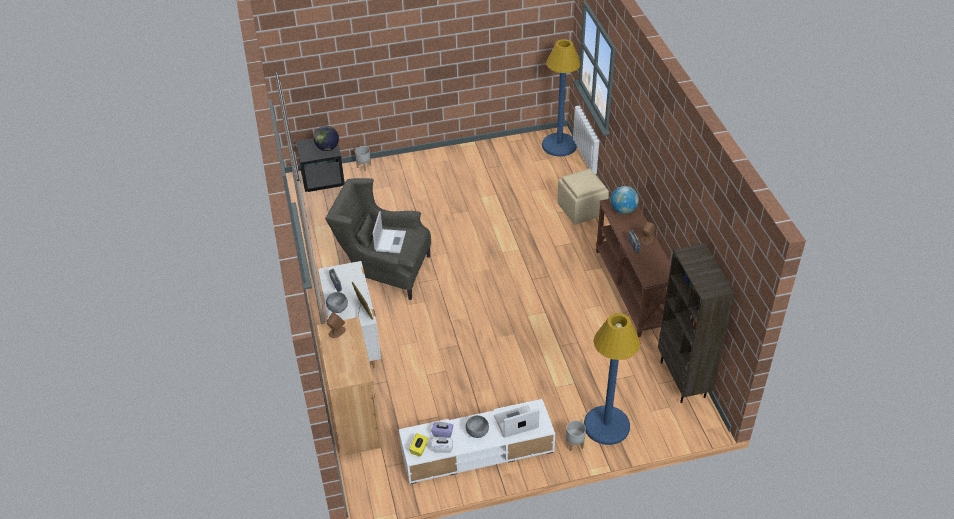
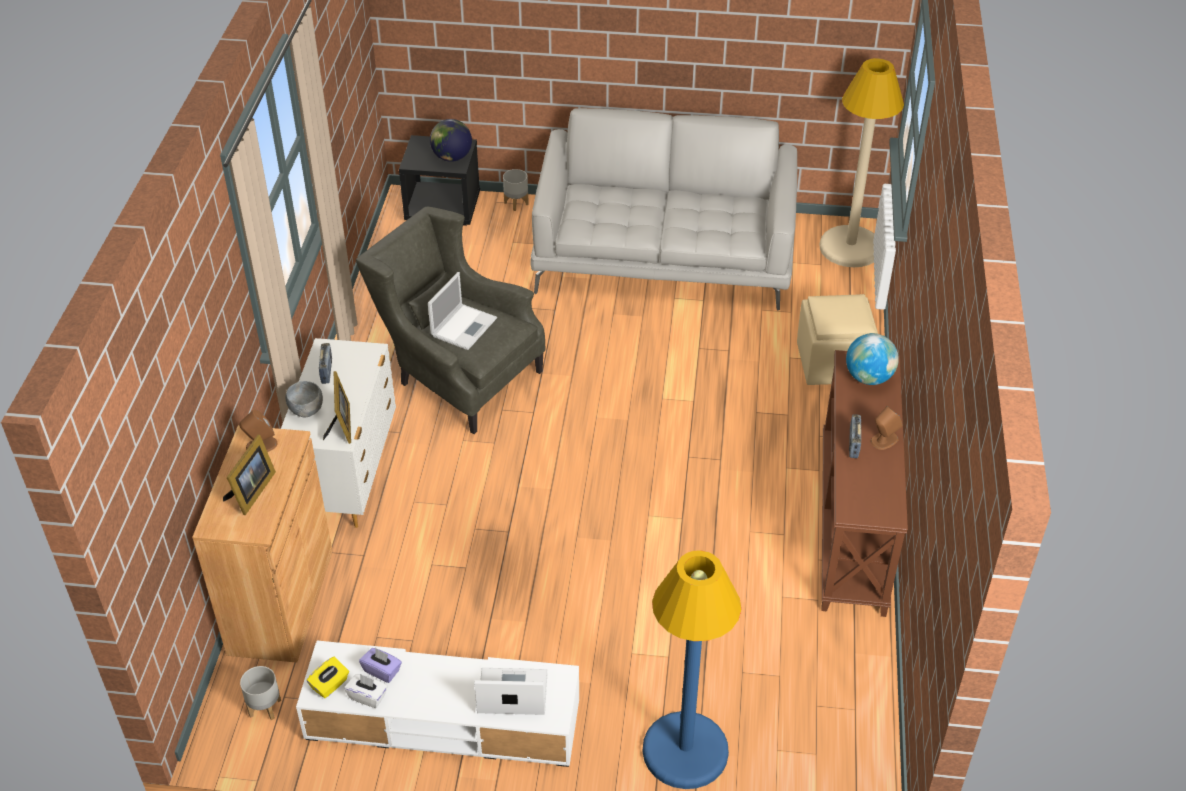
camera: 20 degrees right, 0 degrees up
(347, 357) = (251, 492): none -> picture frame
(462, 173) = (665, 253): none -> grey sofa
(477, 432) = (438, 689): grey bowl -> none
(559, 145) = (850, 248): blue floor lamp -> beige floor lamp
(574, 444) = (612, 764): grey planter -> grey planter (264, 707)
(683, 379) = (866, 713): brown bookcase -> none

